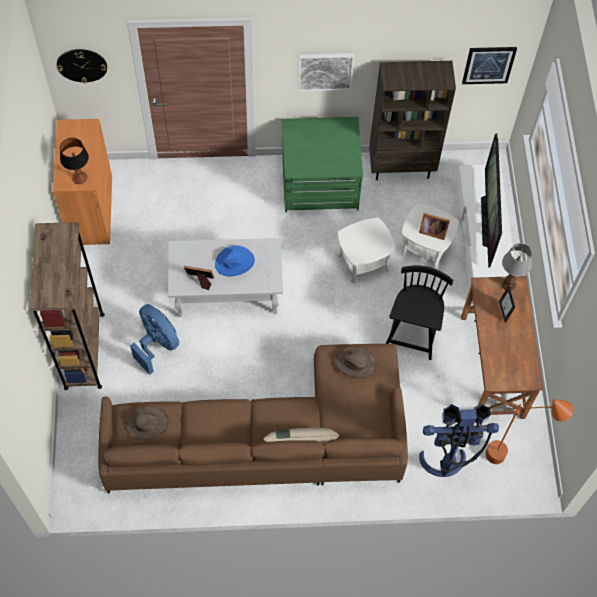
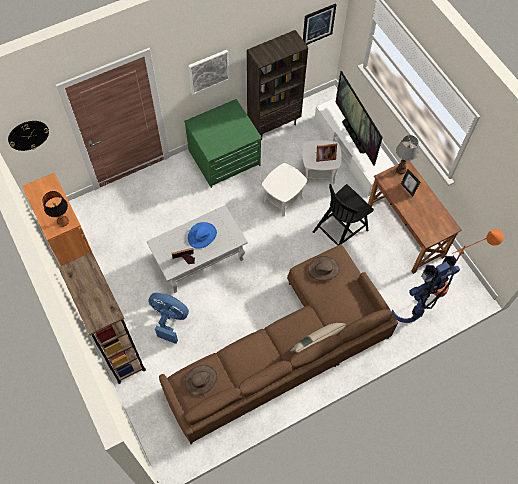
camera: 25 degrees left, 0 degrees up
(413, 329) = (341, 230): black chair -> black chair turned 120 degrees counterclockwise

